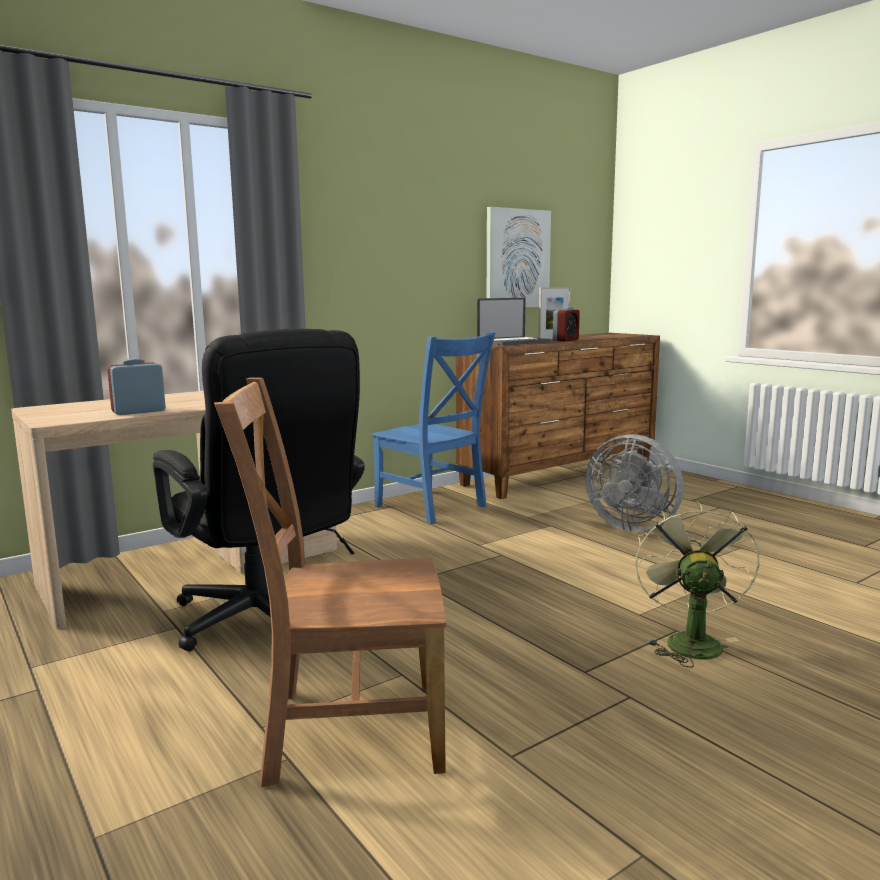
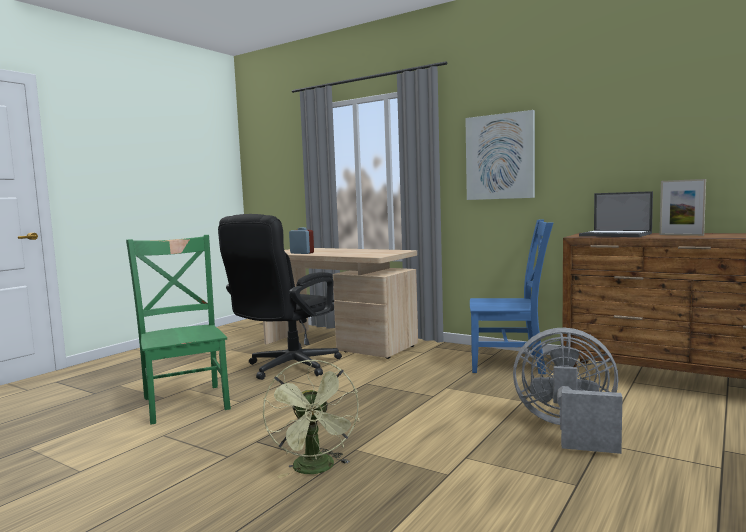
camera: 70 degrees right, 5 degrees down
(345, 730) = (186, 401): brown chair -> green chair
(433, 507) = (510, 364): blue chair -> blue chair turned 105 degrees counterclockwise
(517, 259) = (670, 152): picture -> picture (500, 157)
(565, 340) = (675, 236): alarm clock -> none
(632, 526) = (568, 429): grey fan -> grey fan turned 90 degrees clockwise
(689, 641) = (316, 469): green fan -> green fan turned 90 degrees clockwise

